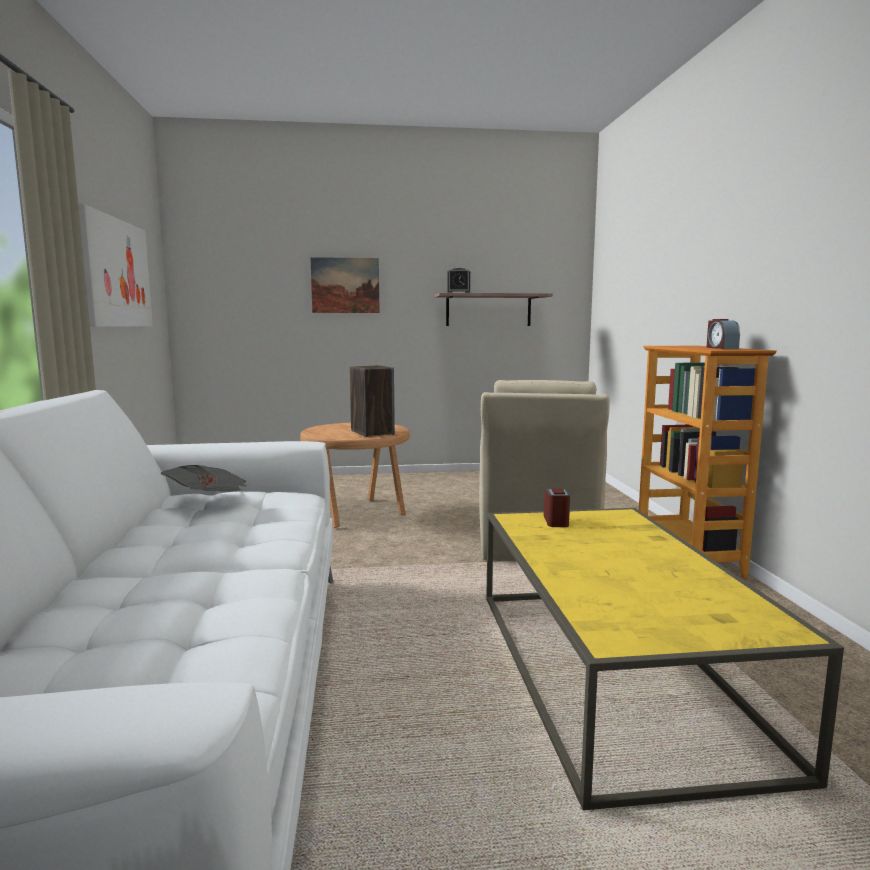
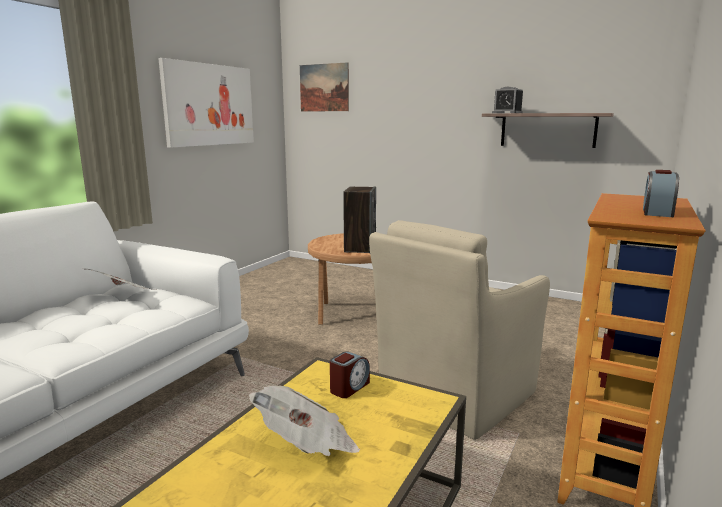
camera: 35 degrees right, 5 degrees up
(345, 285) = (410, 106): picture -> picture (324, 87)
(603, 553) = (307, 445): none -> newspaper

